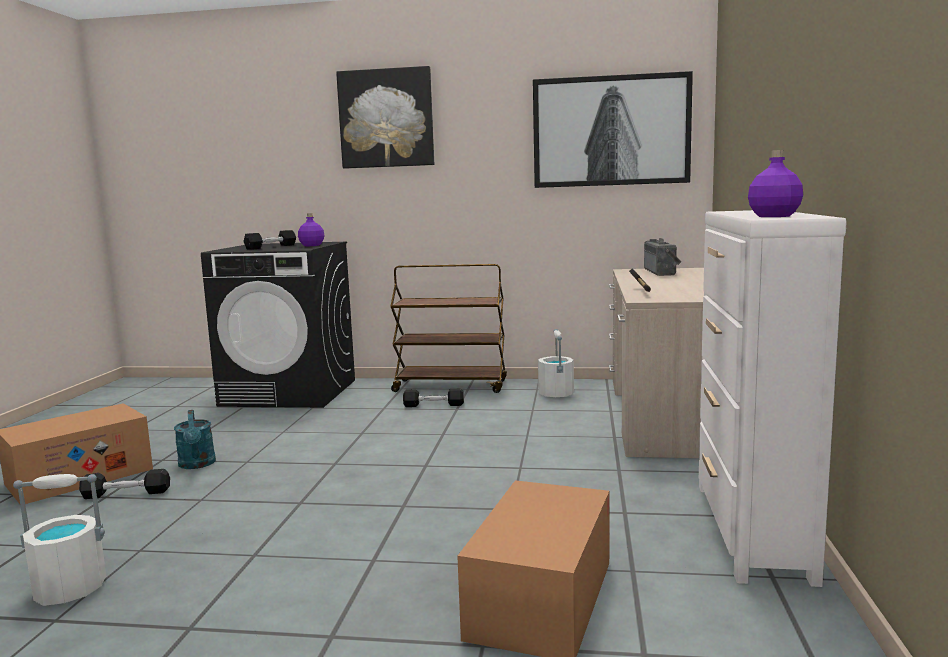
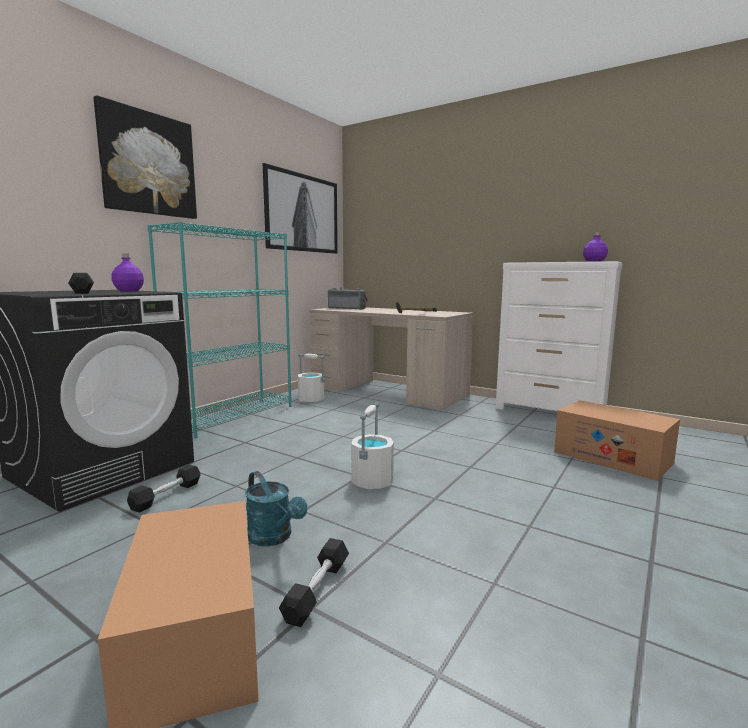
camera: 65 degrees left, 0 degrees up
(70, 589) = (575, 630): white bucket -> white bucket (372, 481)
(197, 465) = (274, 538): turquoise watering can -> turquoise watering can turned 45 degrees clockwise
(433, 405) = (270, 428): black dumbbell -> black dumbbell (166, 495)
(451, 386) = (233, 416): brown cart -> turquoise bookcase

